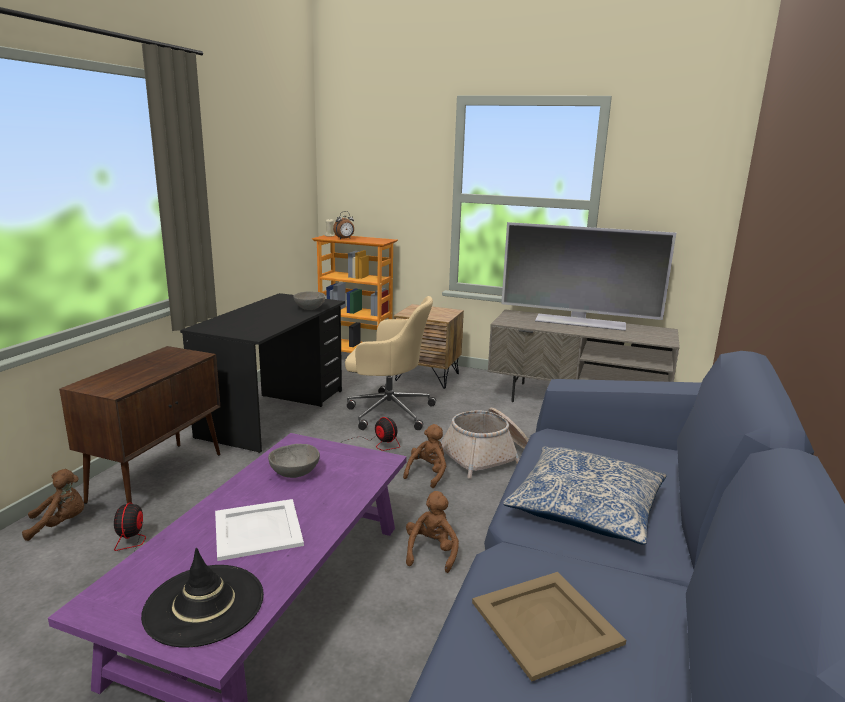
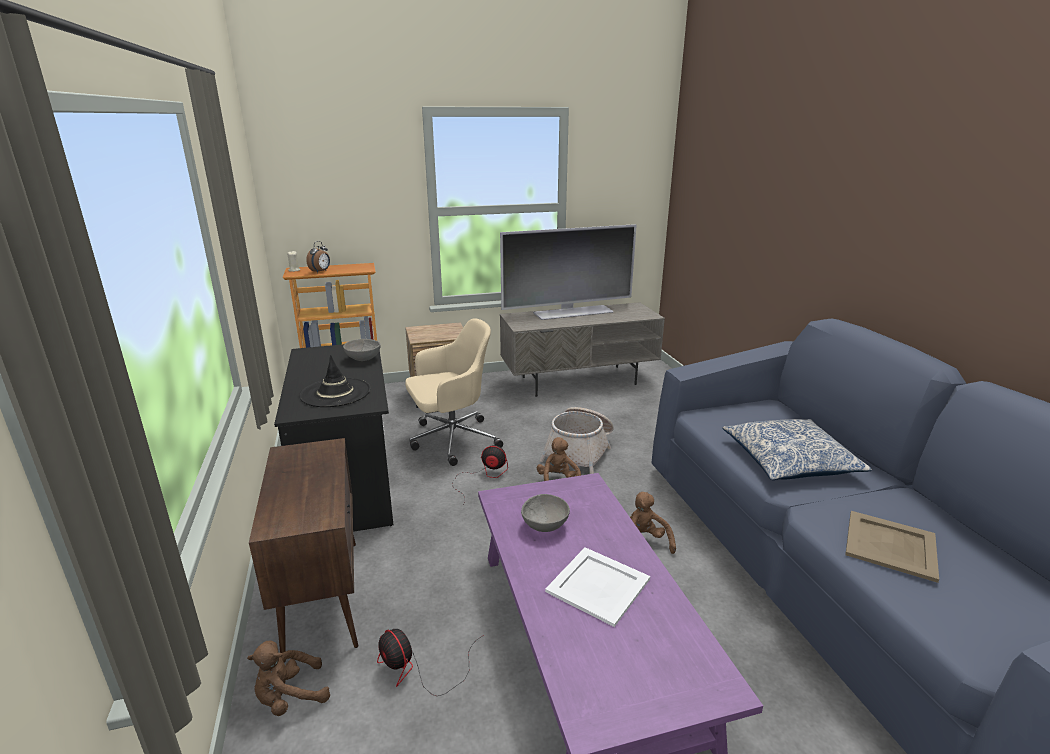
camera: 35 degrees left, 5 degrees up
(60, 524) = (290, 697): brown plush toy -> brown plush toy turned 150 degrees counterclockwise
(204, 605) = (664, 664): black hat -> black hat (335, 393)

